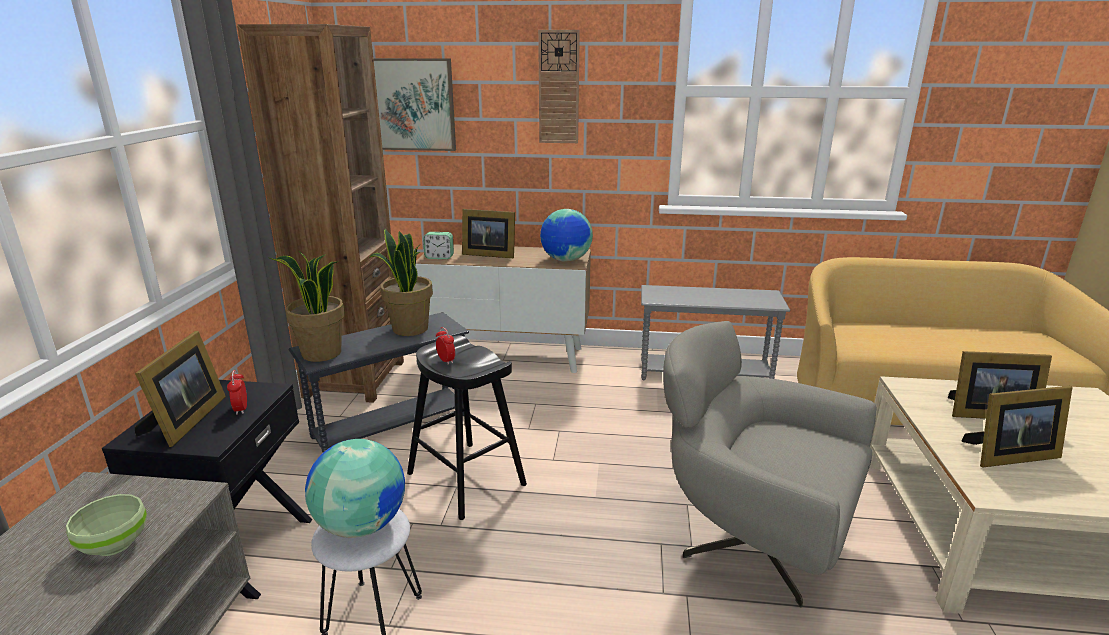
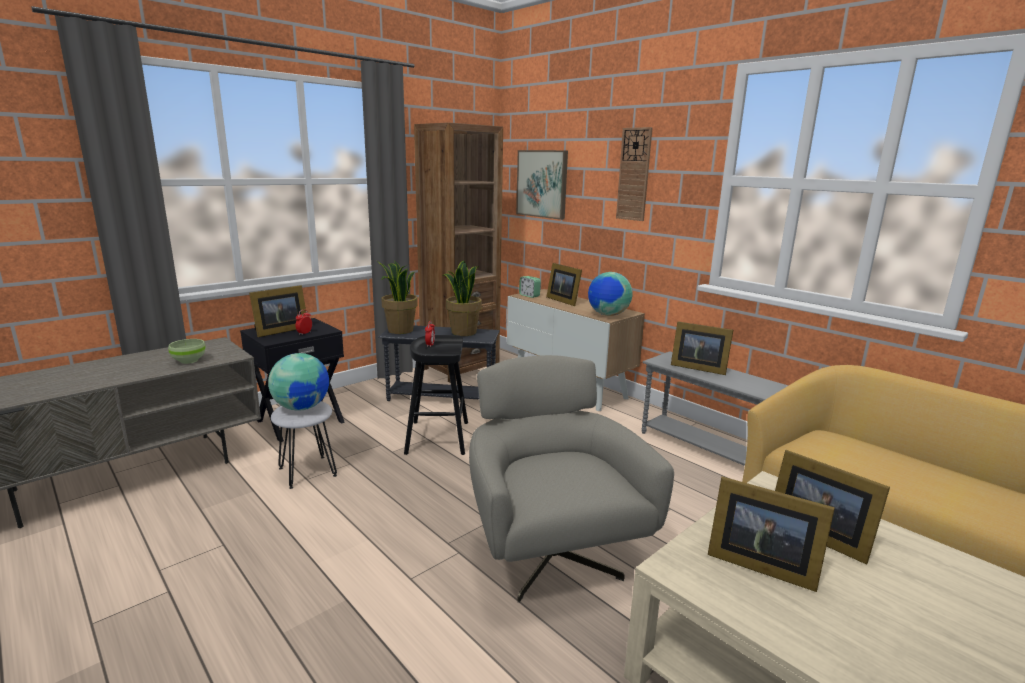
camera: 40 degrees right, 5 degrees down
(692, 295) = (697, 367): none -> picture frame

